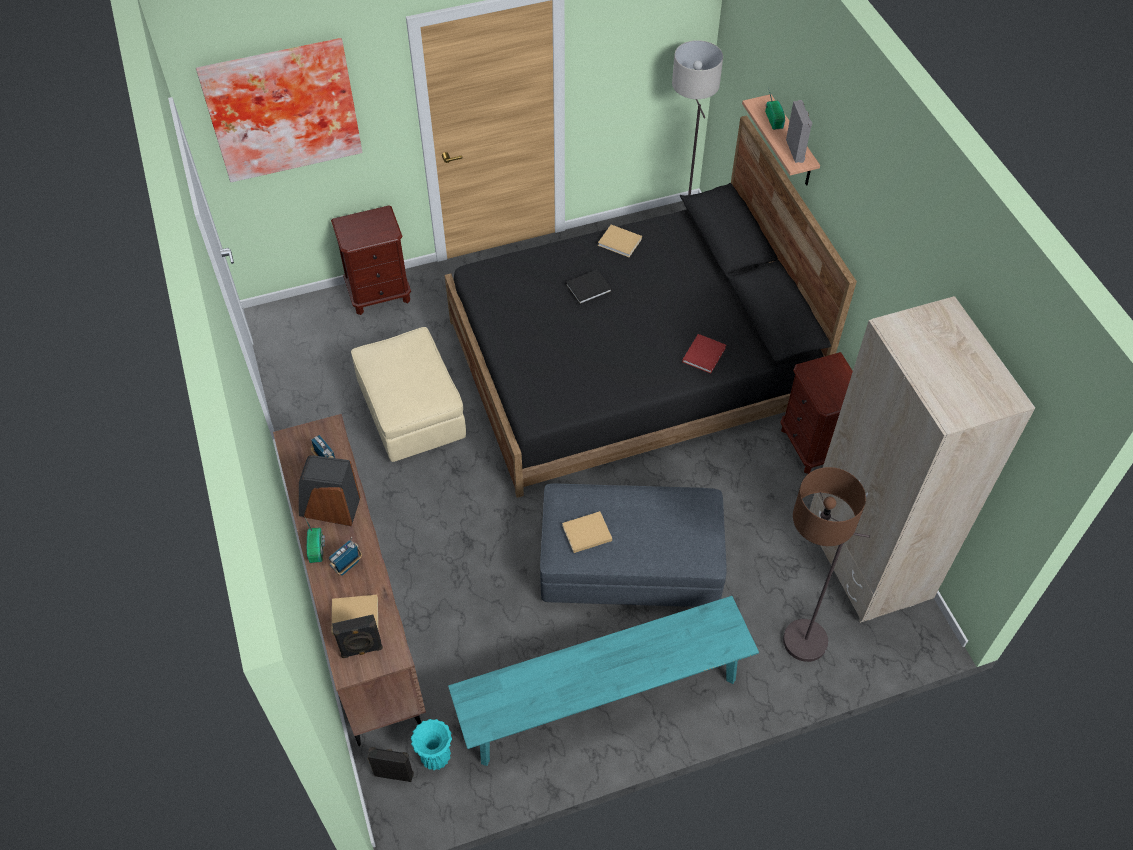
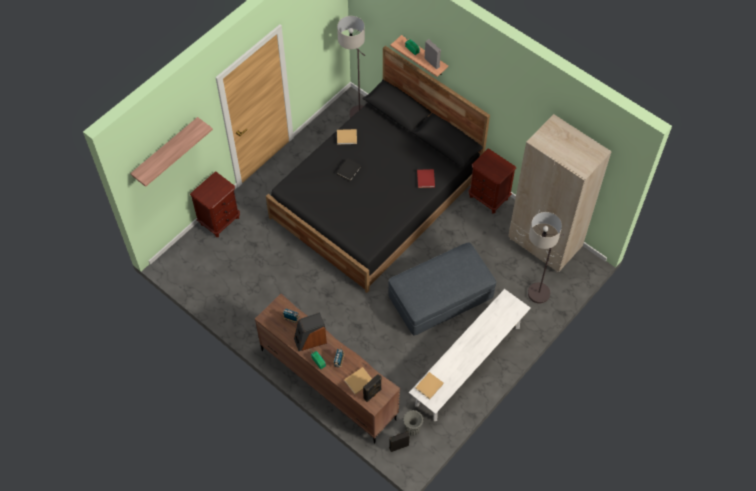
camera: 30 degrees left, 5 degrees up
(282, 107) = (166, 151): picture -> shelf
(412, 414) = (285, 277): beige ottoman -> none
(435, 758) = (412, 430): turquoise vase -> grey vase
(585, 533) = (423, 293): beige book -> beige book (428, 386)
(603, 700) = (468, 365): turquoise bench -> white bench
(791, 639) = (532, 295): brown floor lamp -> grey floor lamp

